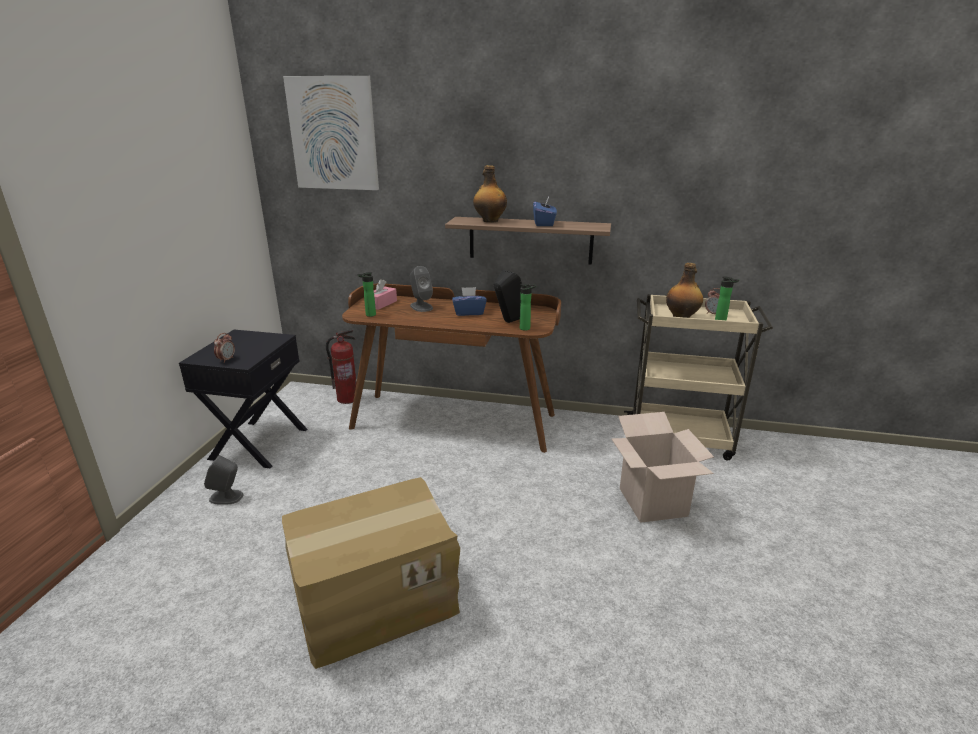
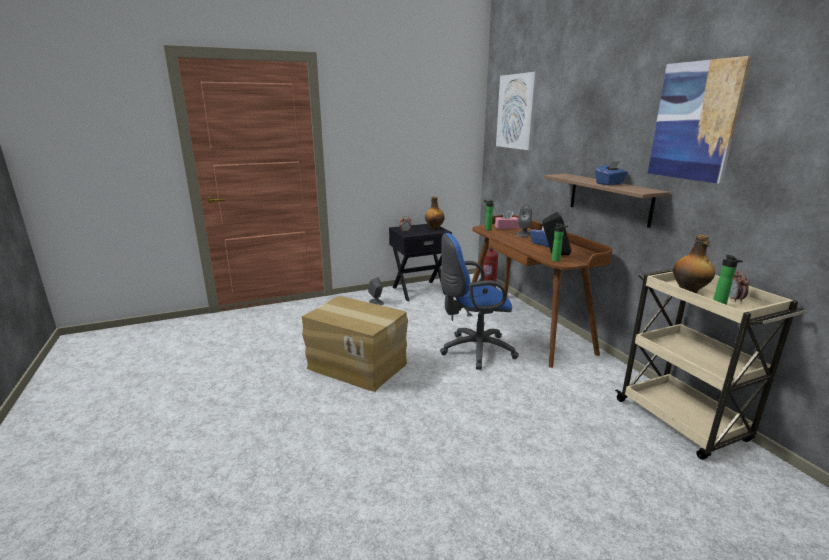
camera: 55 degrees right, 5 degrees down
(460, 481) = (473, 350): none -> blue office chair
(490, 221) = (578, 177): bottle -> bottle (434, 228)
(631, 148) = (695, 121): none -> picture
(653, 502) = (569, 432): cardboard box -> none

